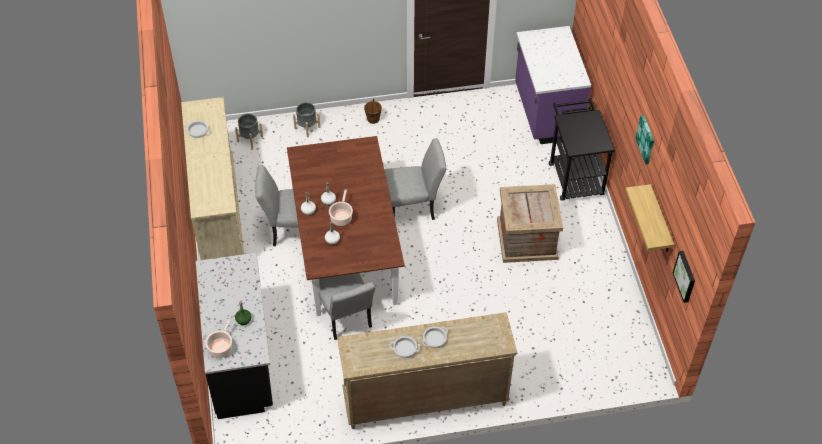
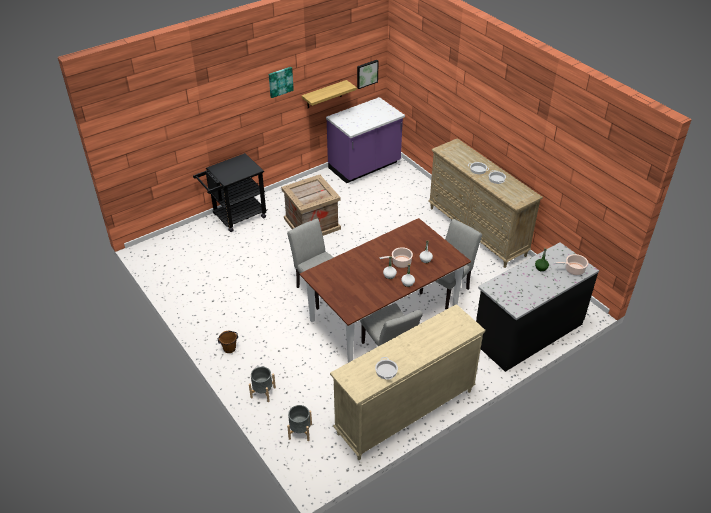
camera: 115 degrees left, 10 degrees down
(546, 112) = (173, 247): purple counter -> purple counter (365, 166)

